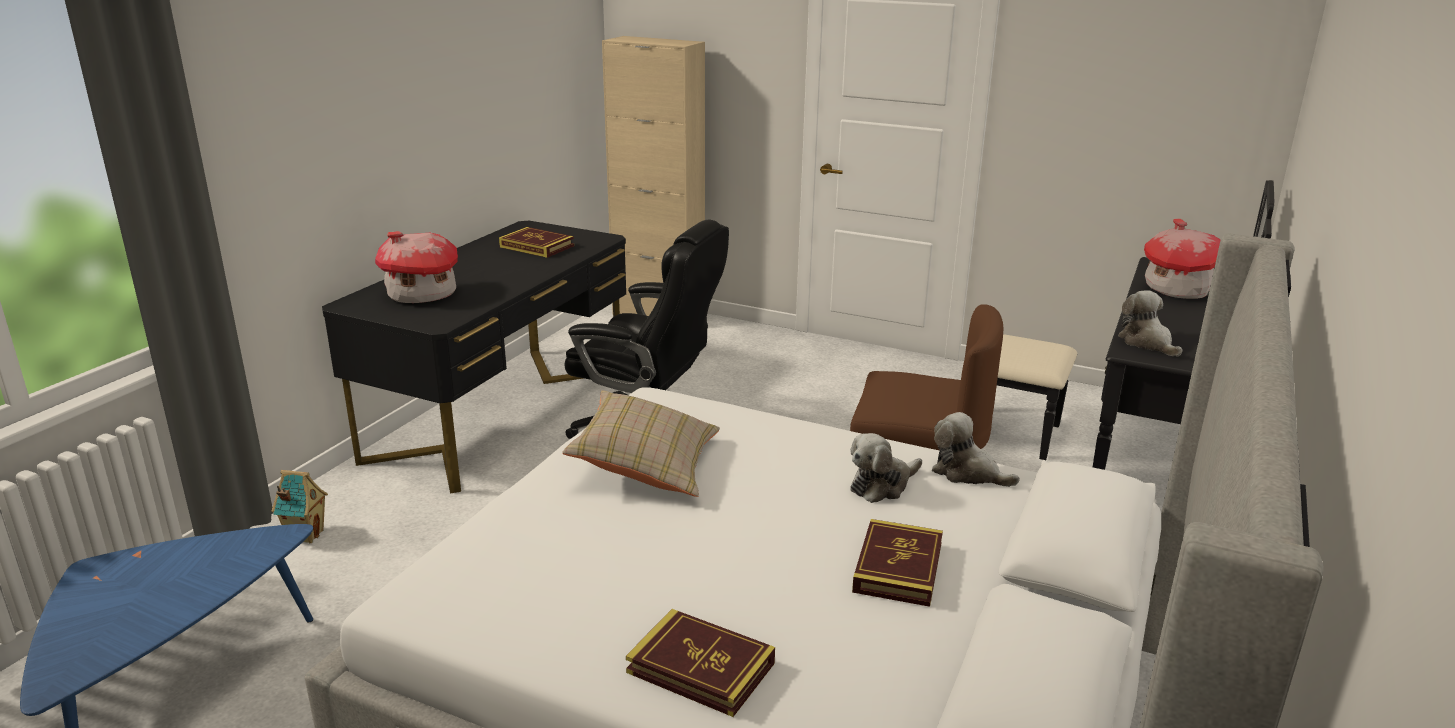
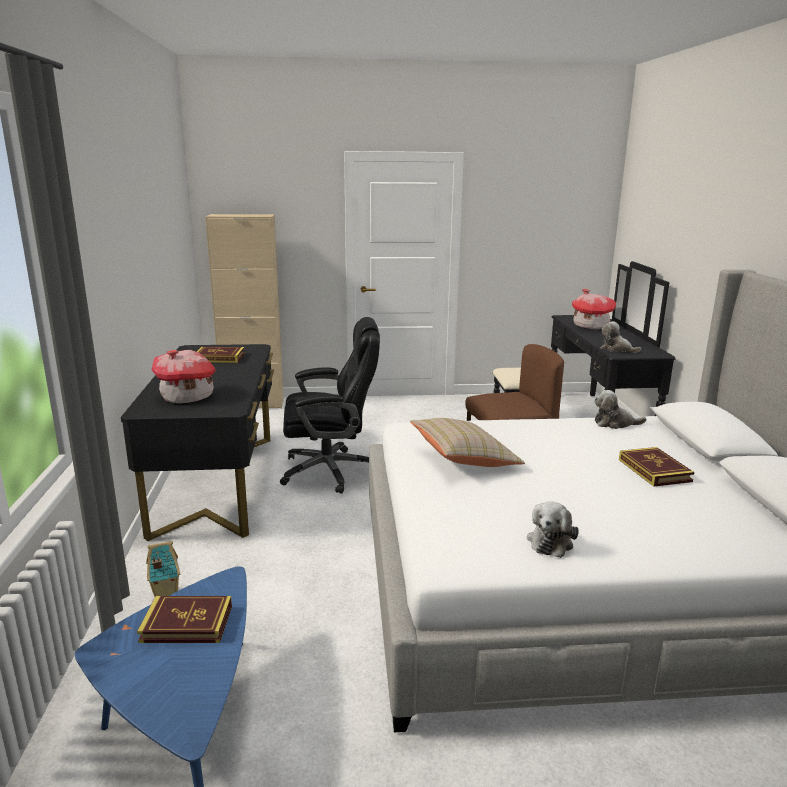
camera: 30 degrees left, 5 degrees down
(700, 668) = (647, 540): book -> book (187, 624)
(882, 485) = (589, 438): plush toy -> plush toy (551, 541)

